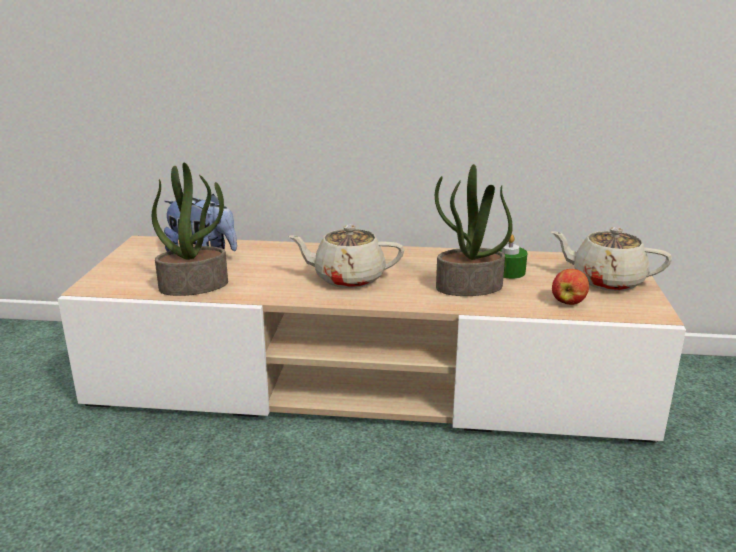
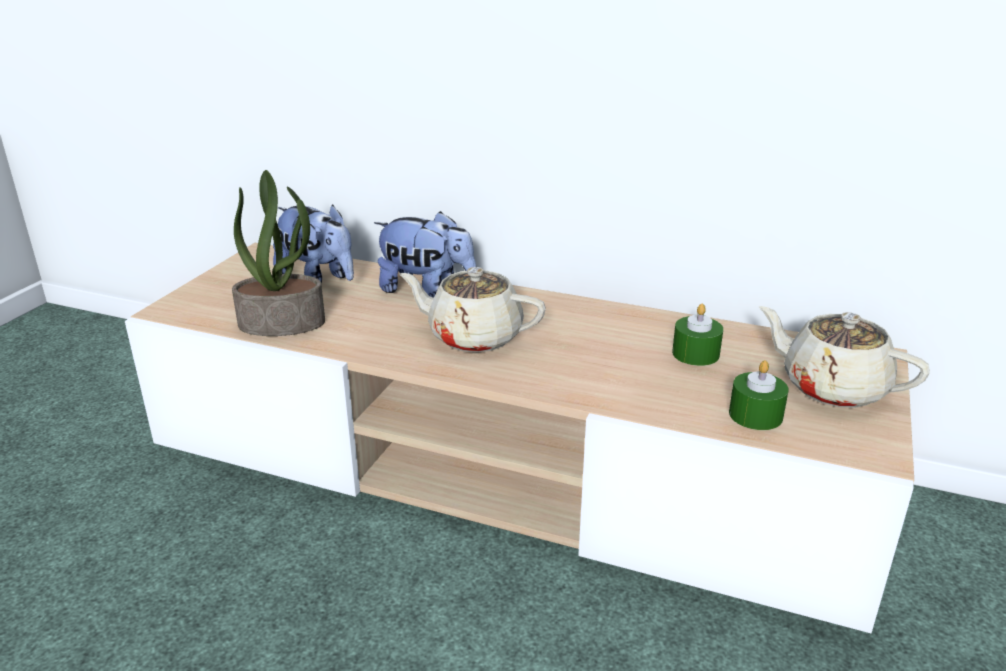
camera: 15 degrees right, 5 degrees up
(293, 253) = (427, 290): none -> plush toy
(468, 287) = (625, 372): potted plant -> none
(568, 302) = (755, 415): apple -> green candle

